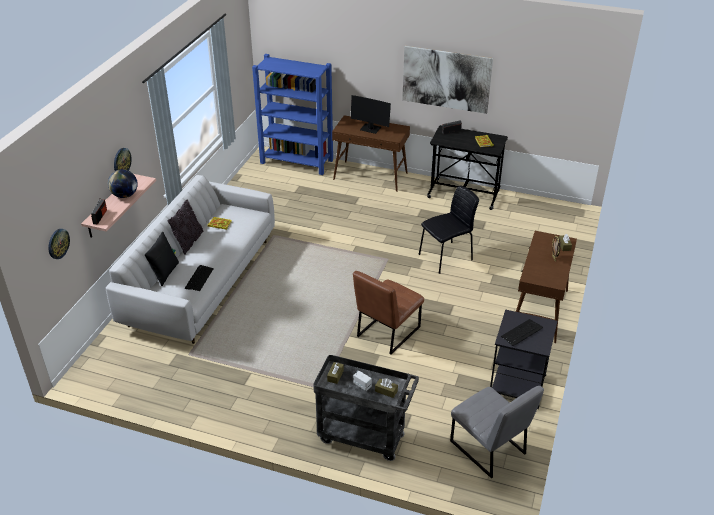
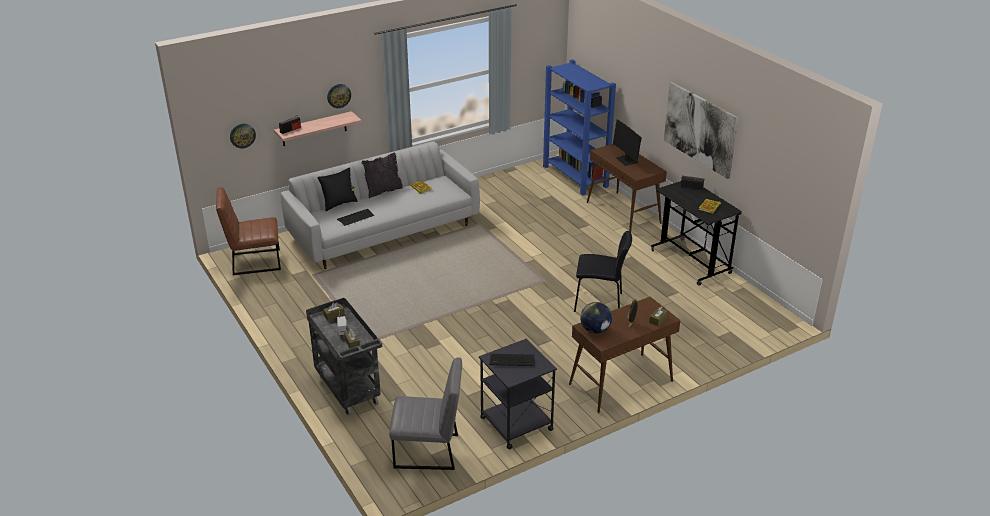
camera: 40 degrees right, 5 degrees down
(125, 195) = (325, 123): globe -> globe (595, 330)
(387, 332) = (468, 332): brown chair -> brown chair (254, 262)
(489, 449) = (428, 451): grey chair -> grey chair turned 90 degrees counterclockwise

